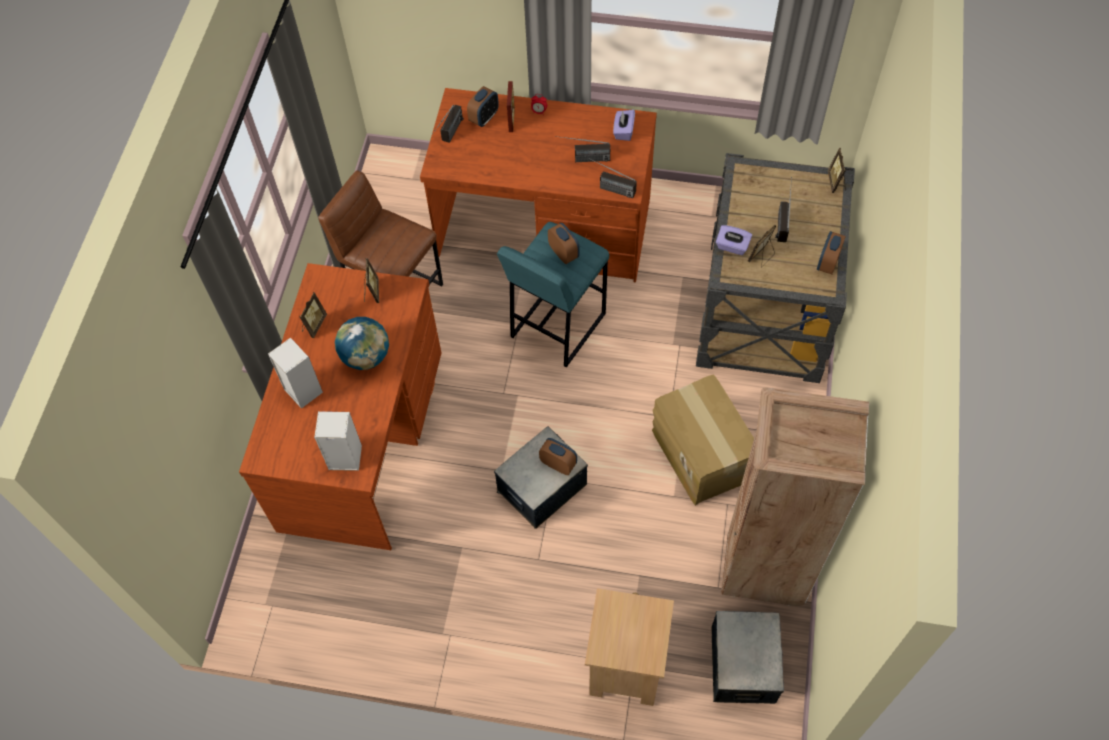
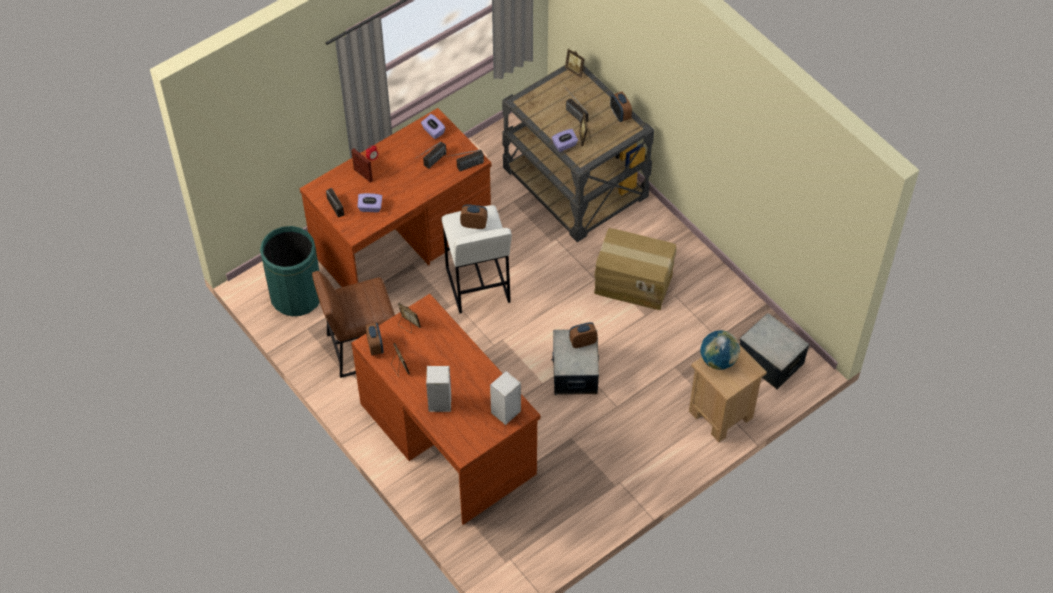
camera: 50 degrees left, 5 degrees down
(366, 356) = (450, 358): globe -> globe (718, 360)
(402, 201) = (296, 296): none -> green trash can
(479, 155) = (370, 208): none -> purple tissue box
(484, 118) = (345, 186): alarm clock -> alarm clock (375, 346)
(556, 327) = (478, 286): turquoise stool -> white stool
(763, 571) = (729, 310): brown cabinet -> none

